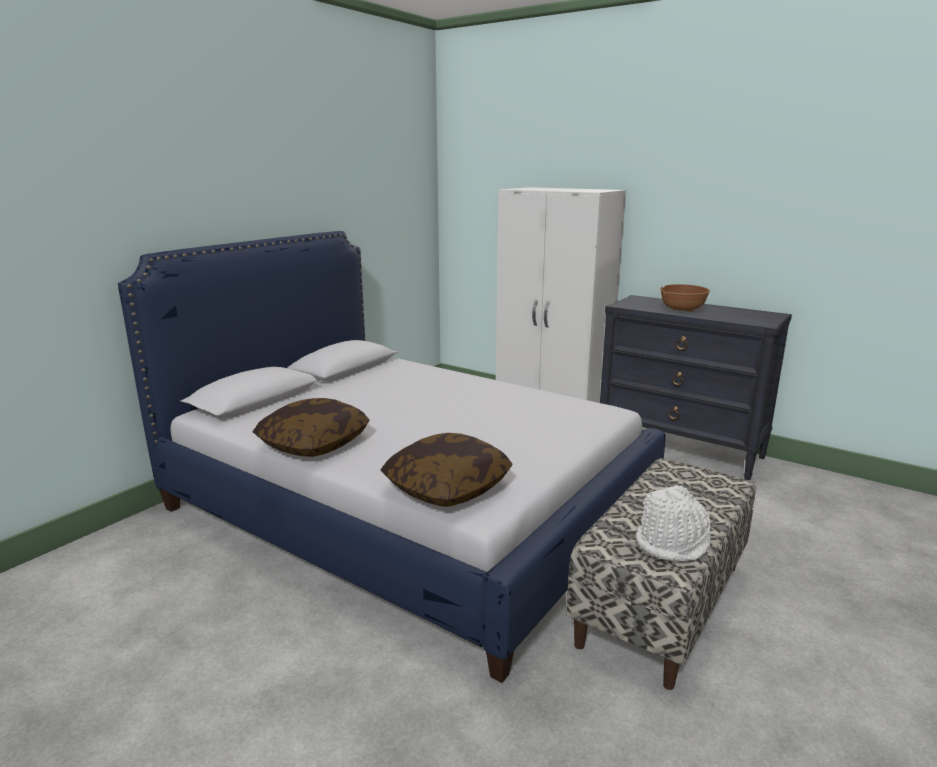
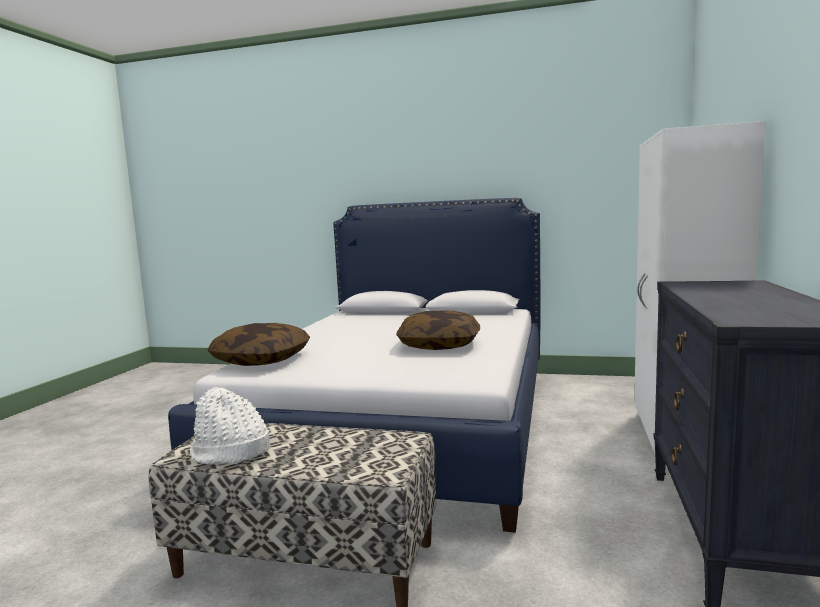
camera: 70 degrees right, 10 degrees down
(314, 443) = (319, 330): pillow -> pillow (439, 345)
(682, 310) = (722, 295): brown bowl -> none

